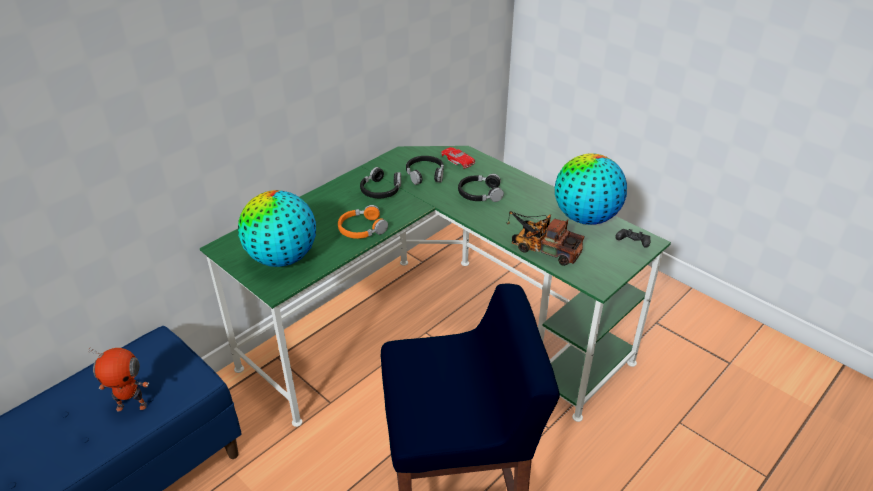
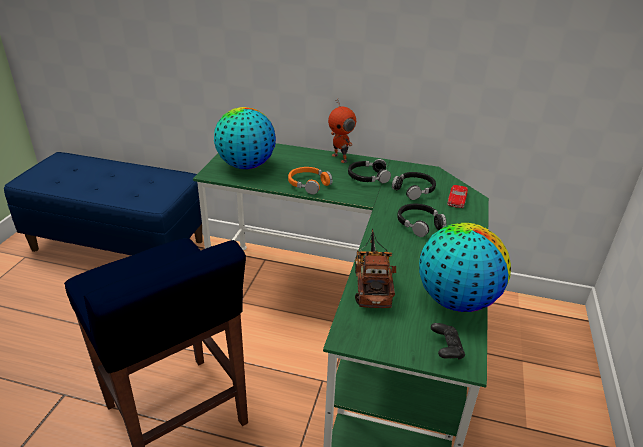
camera: 60 degrees right, 5 degrees down
(132, 405) = (126, 190): toy robot -> toy robot (340, 158)

